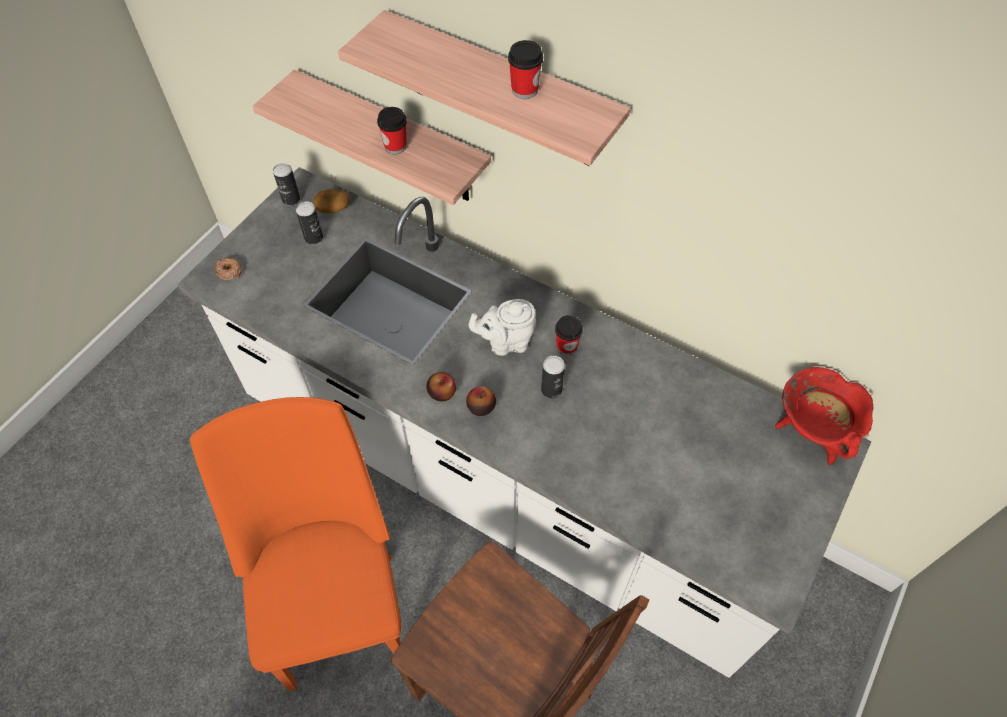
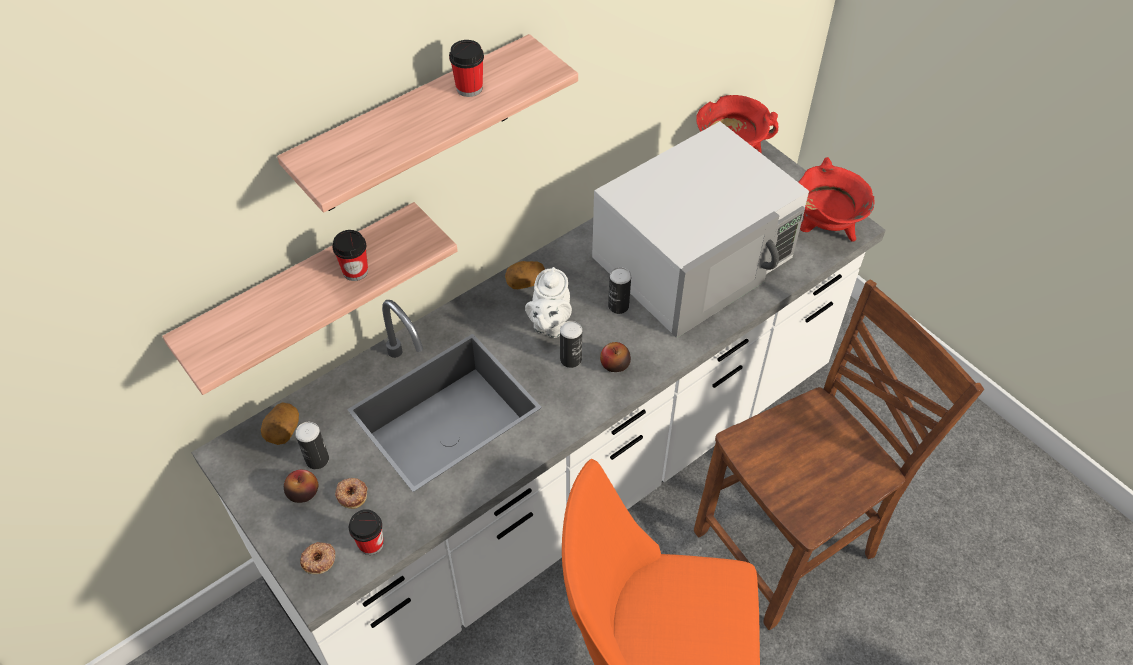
camera: 70 degrees left, 5 degrees down
(289, 269) = (352, 494): none -> donut
(291, 199) = (241, 470): can -> can (570, 359)
(442, 392) = (585, 391): apple -> apple (303, 492)
(547, 309) = (525, 281): none -> potato
(566, 346) = (576, 280): cup -> cup (371, 543)
(645, 438) = (694, 258): none -> white microwave
(754, 558) = (824, 229): none -> red cooking pot

